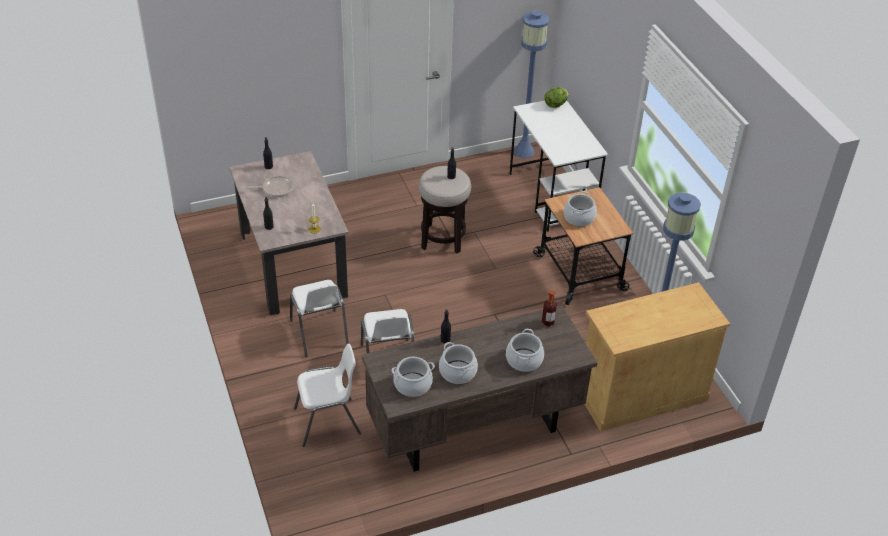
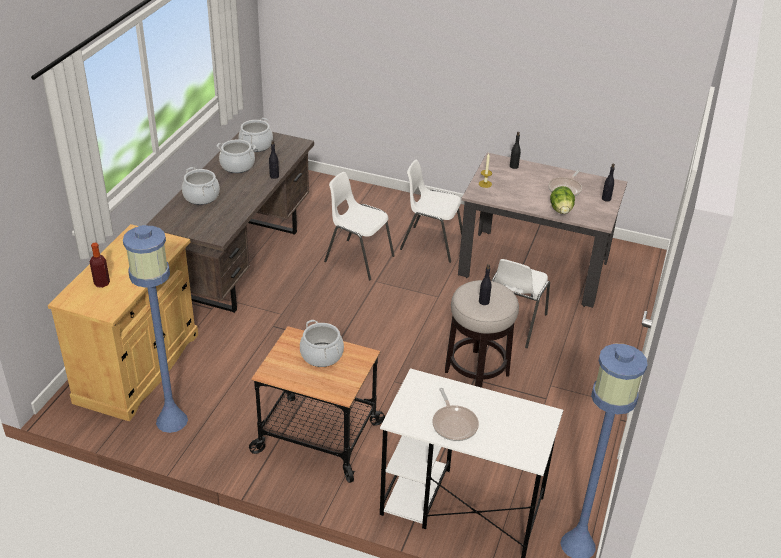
camera: 130 degrees right, 5 degrees down
(328, 422) = (338, 208): white chair -> white chair (513, 324)
(548, 322) = (216, 228): bottle -> bottle (102, 283)
(555, 105) = (530, 451): lettuce -> lettuce (561, 210)
(572, 133) = (454, 424): none -> frying pan

